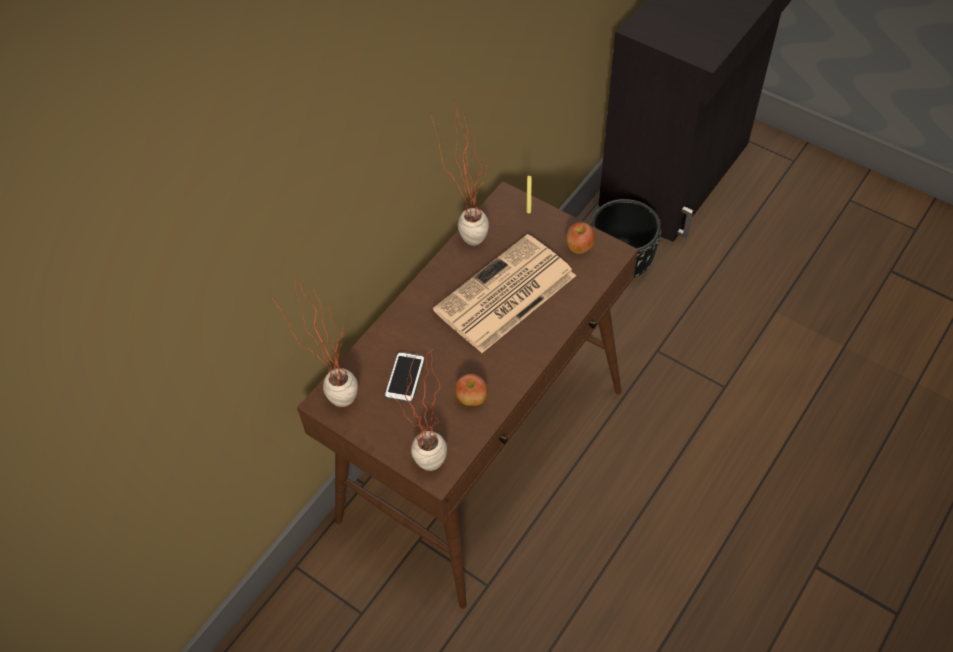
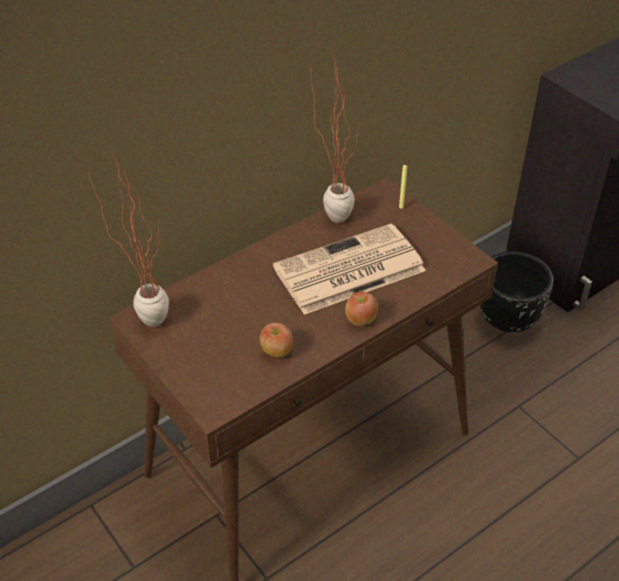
camera: 15 degrees right, 10 degrees down
(405, 377) = (220, 317): phone -> none
(428, 472) = (204, 405): potted plant -> none
(579, 247) = (438, 247): apple -> apple (360, 320)

